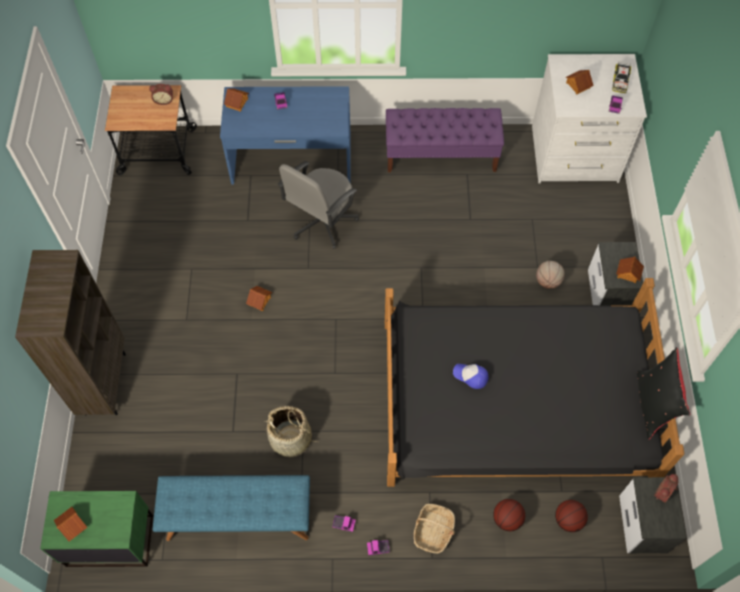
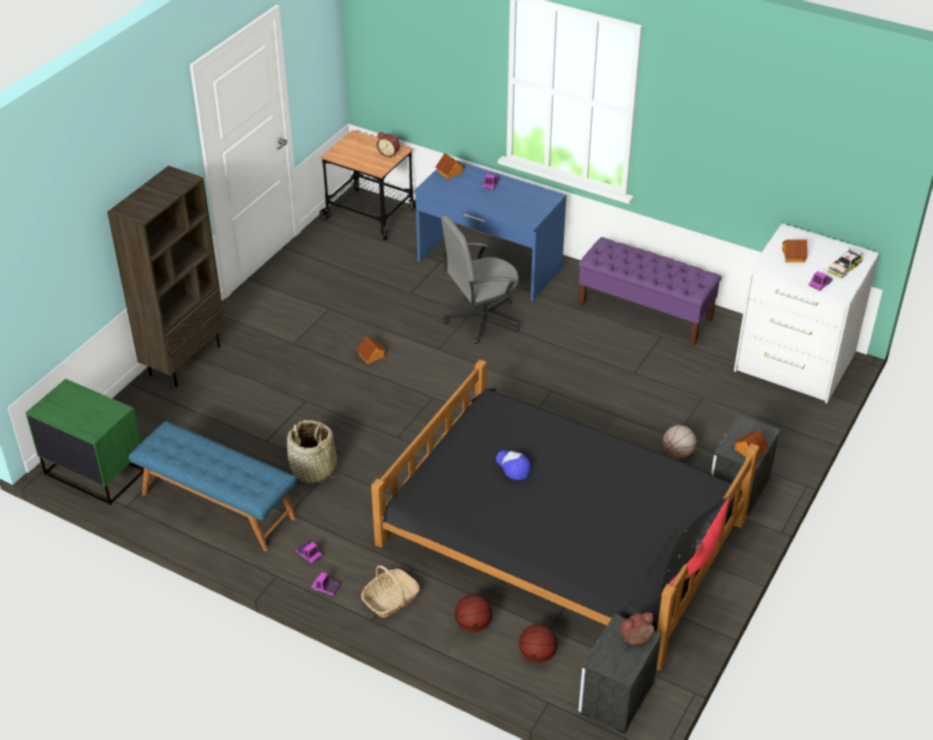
camera: 30 degrees right, 20 degrees down
(72, 525) = (62, 408): toy house -> none

